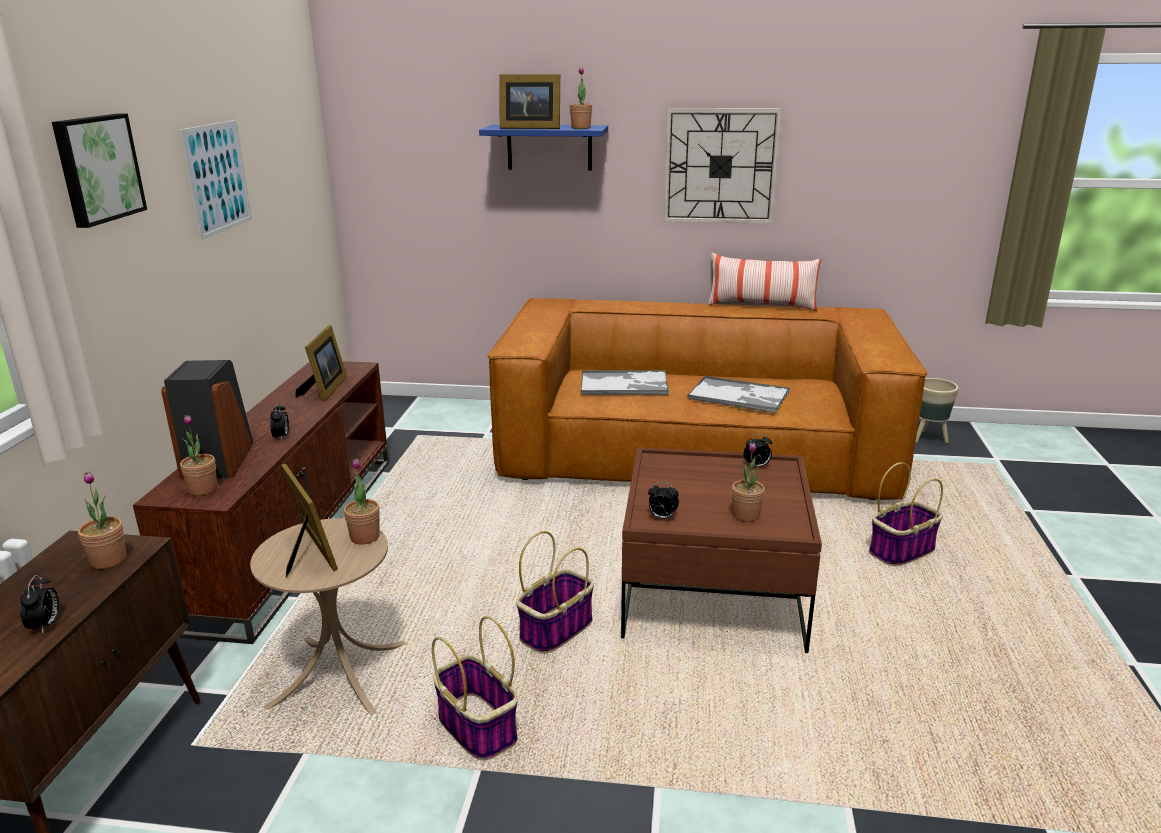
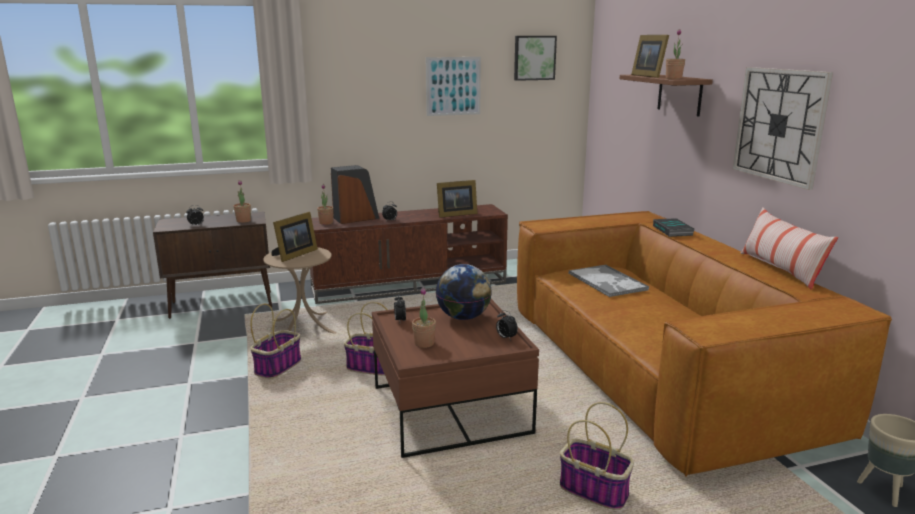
camera: 65 degrees right, 5 degrees down
(97, 168) = (355, 69): picture -> picture (534, 58)
(365, 537) = (315, 260): potted plant -> none
(549, 147) = (679, 94): blue shelf -> brown shelf
(615, 306) = (673, 231): none -> book
(681, 476) = (463, 317): none -> globe
(739, 396) = (647, 320): tray -> none

